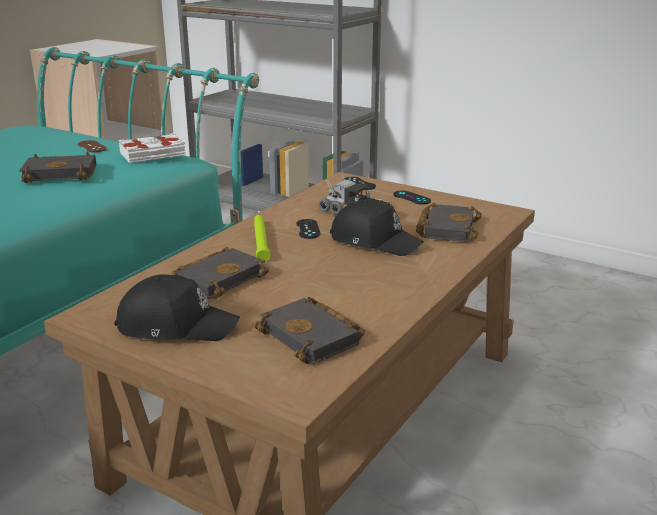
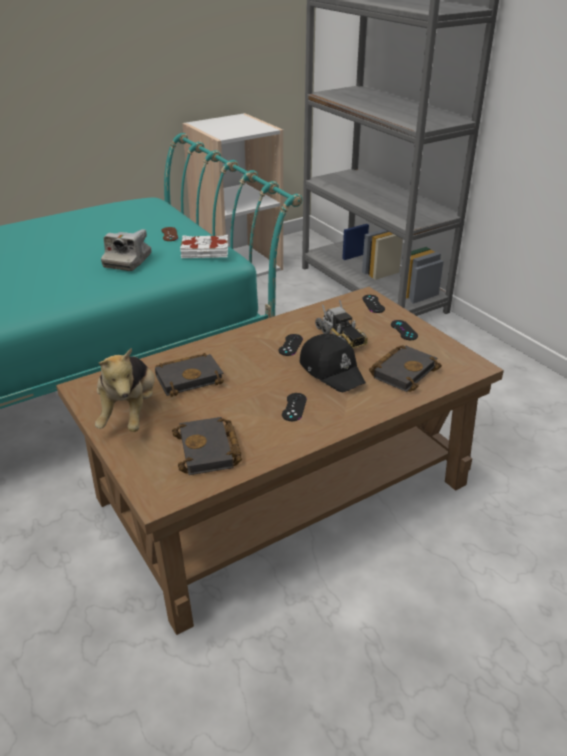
camera: 25 degrees right, 10 degrees up
(62, 173) = (128, 261): black book -> camera
(176, 325) = (130, 413): black cap -> plush toy
(261, 241) = (245, 349): green flashlight -> none
(368, 278) = (294, 407): none -> black game controller

